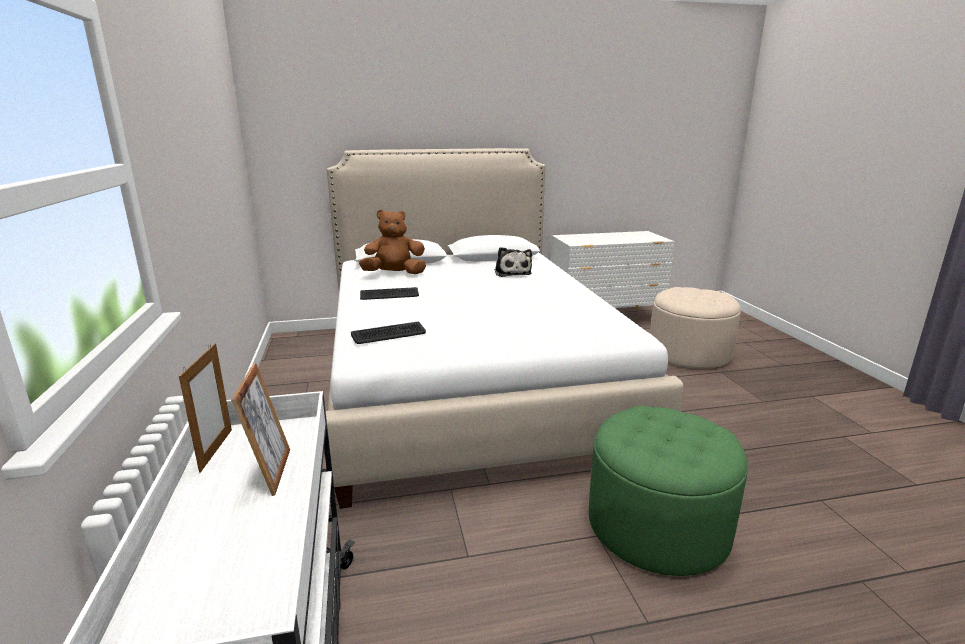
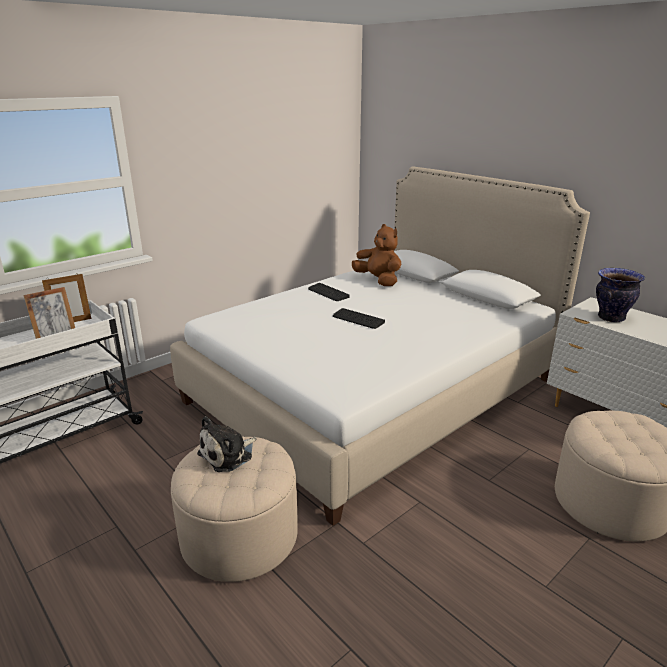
camera: 60 degrees right, 5 degrees up
(389, 334) = (248, 314): keyboard -> keyboard (358, 319)
(512, 273) = (450, 315): plush toy -> plush toy (228, 455)
(592, 240) = (610, 318): none -> vase
(657, 526) = (239, 536): green ottoman -> beige ottoman

